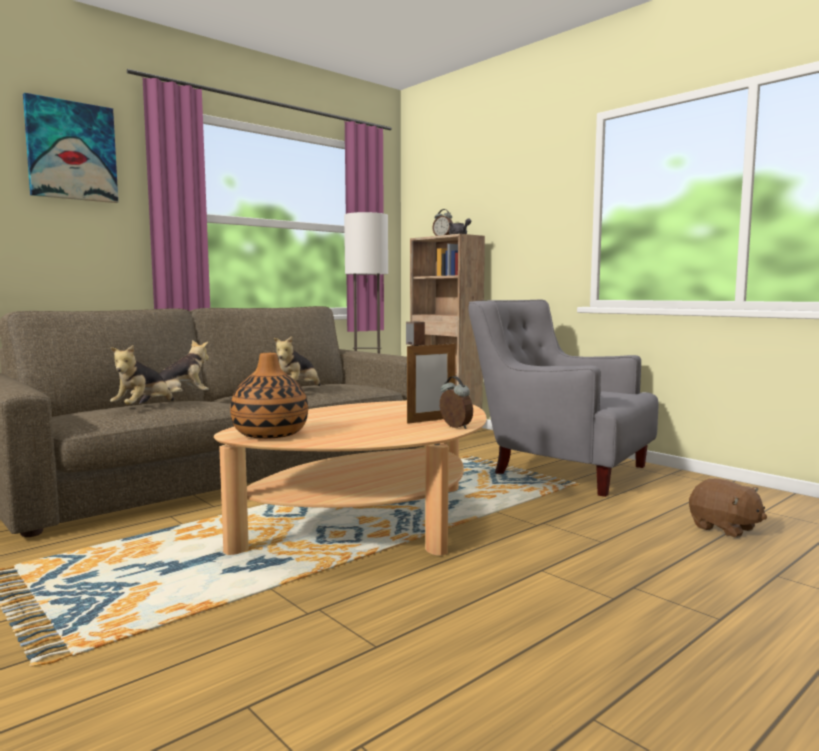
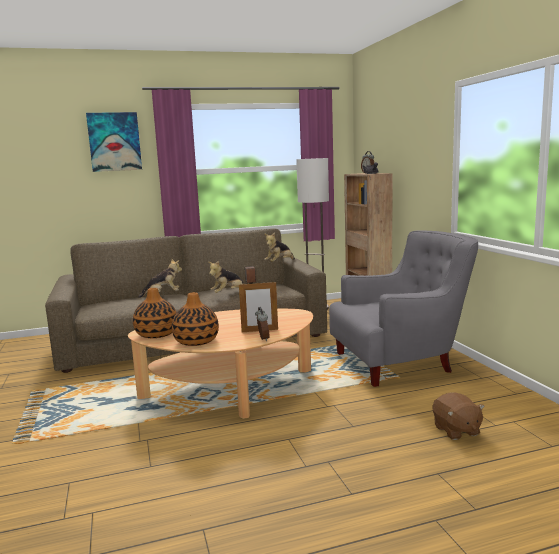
camera: 25 degrees right, 5 degrees up
(143, 408) = (130, 303): plush toy -> plush toy (279, 263)
(357, 436) = (196, 341): none -> vase
(557, 469) = (401, 362): grey armchair -> grey armchair turned 105 degrees clockwise

